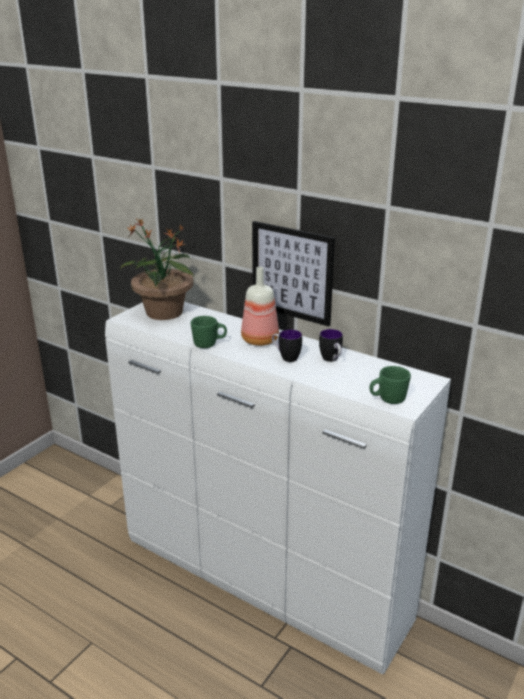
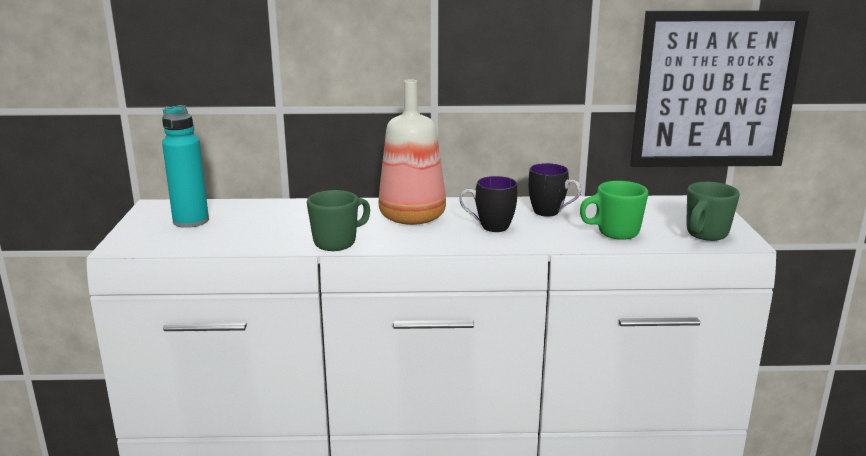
camera: 35 degrees left, 5 degrees down
(164, 313) = (191, 221): potted plant -> turquoise bottle
(292, 273) = (429, 93): picture -> picture (714, 90)
(340, 381) = (610, 234): none -> green mug

